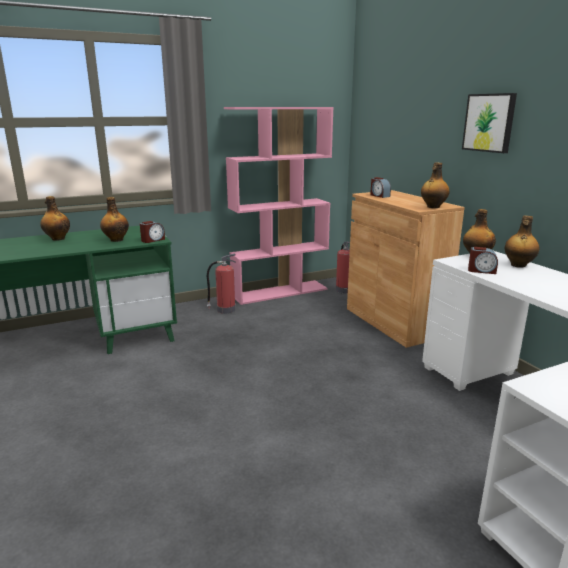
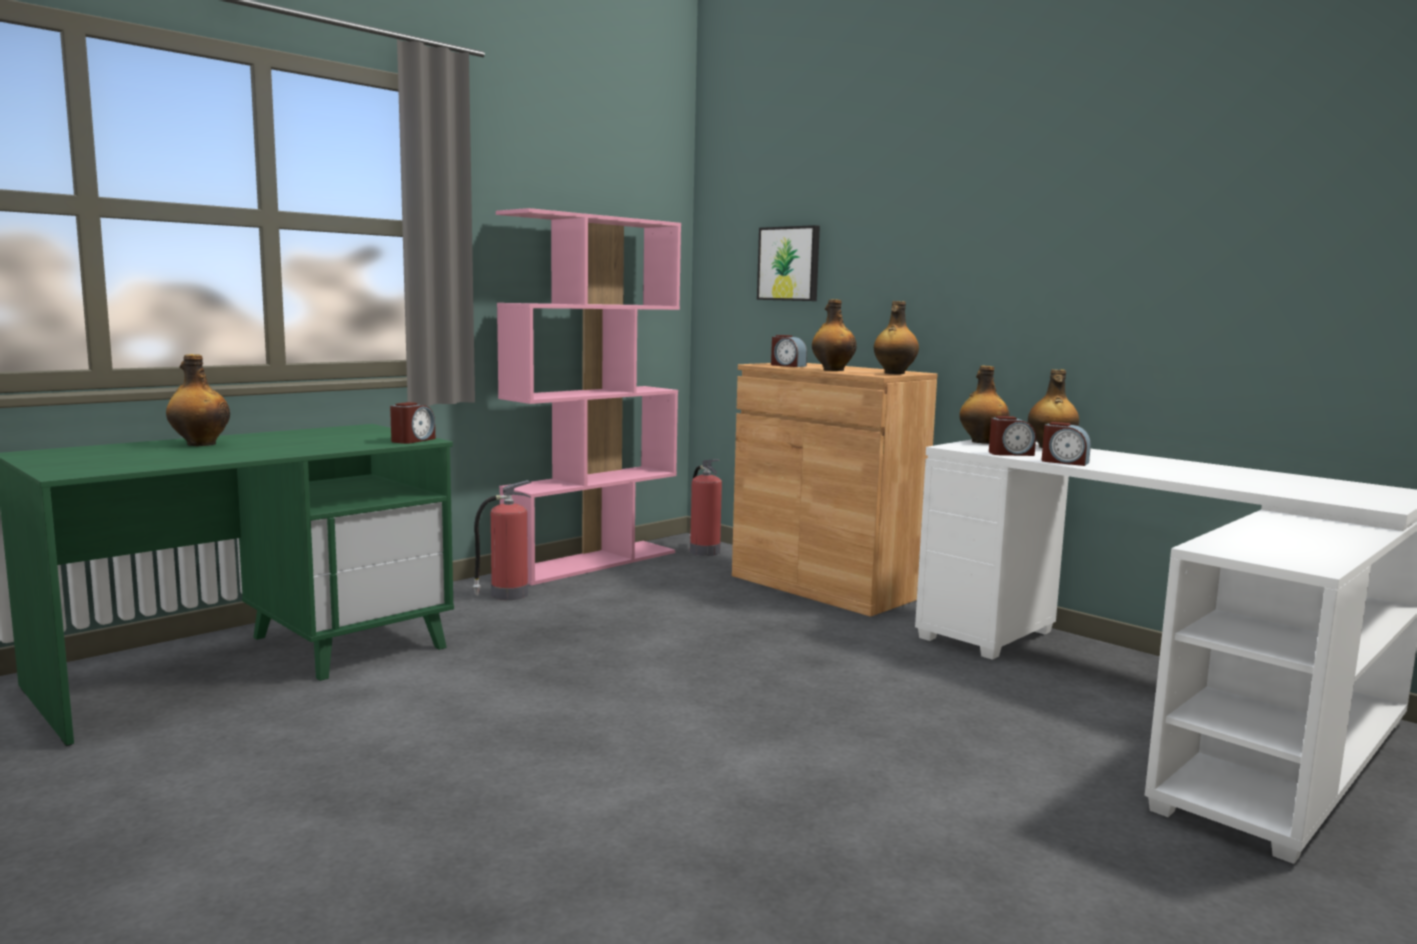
camera: 20 degrees left, 10 degrees down
(116, 240) = (335, 442): bottle -> bottle (832, 370)
(489, 123) = (967, 241): picture -> picture (789, 264)
(510, 283) = (1064, 462): none -> alarm clock

